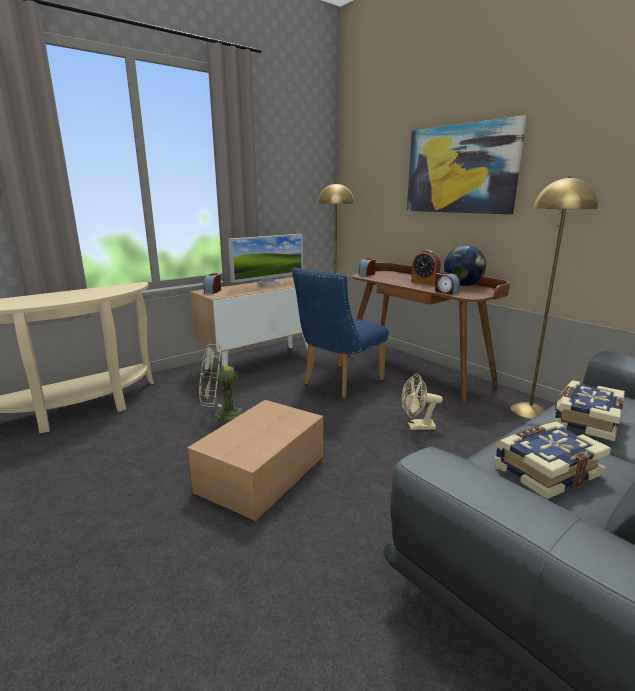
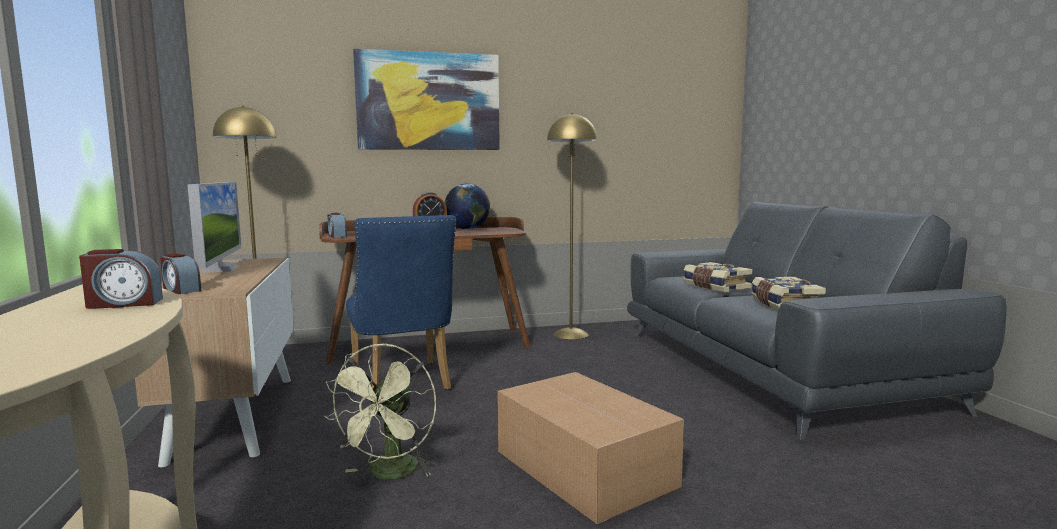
camera: 65 degrees left, 10 degrees down
(416, 427) = (555, 375): beige fan -> none
(445, 292) = (483, 233): alarm clock -> alarm clock (124, 304)

